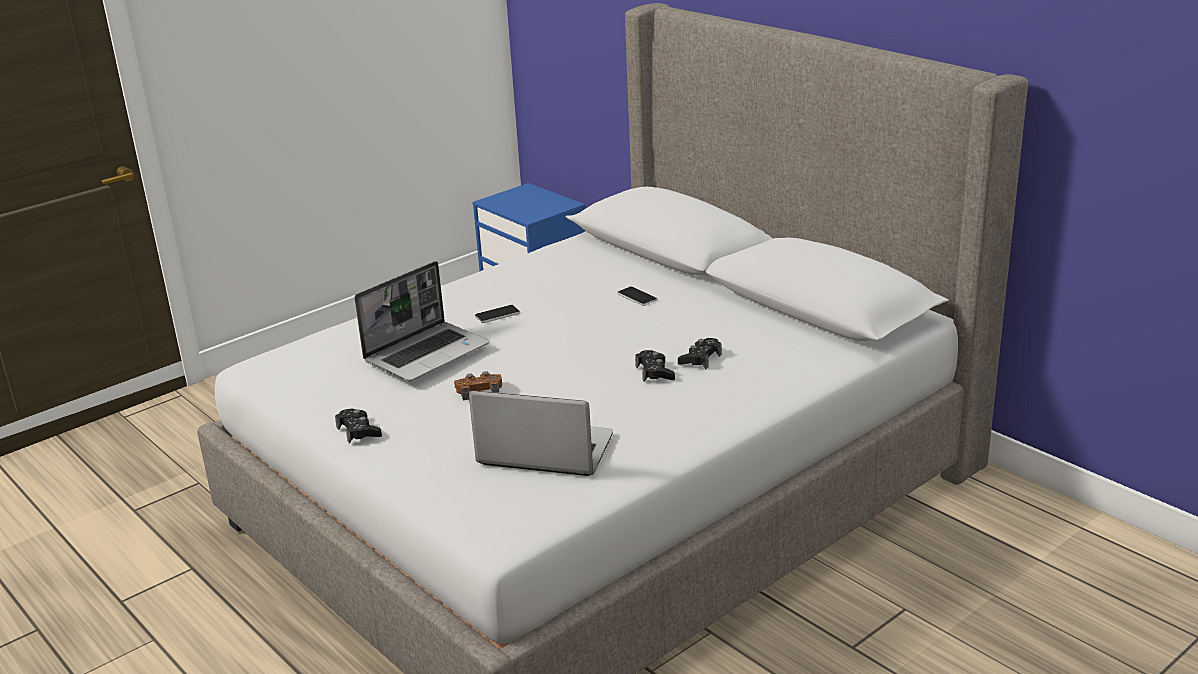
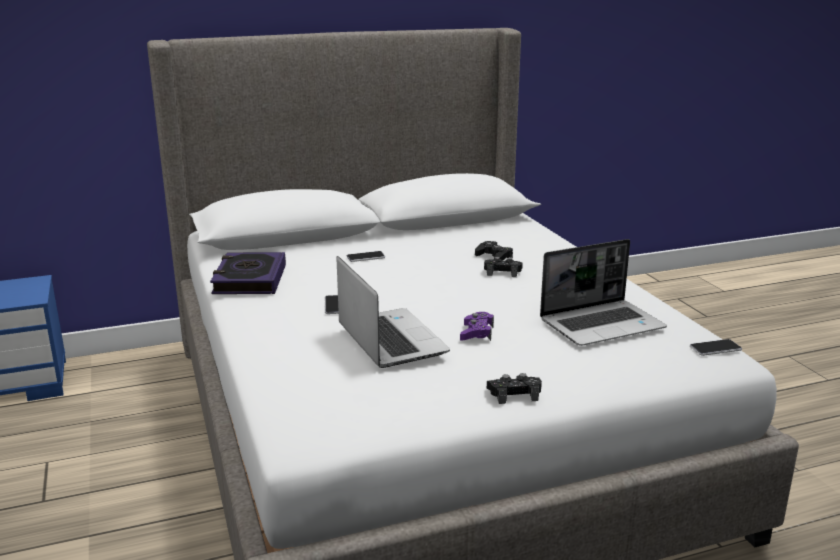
camera: 70 degrees left, 5 degrees down
(479, 390) = (477, 333): brown game controller -> purple game controller
(521, 526) = (715, 348): none -> phone
(533, 266) = (249, 279): none -> book
(543, 451) = (602, 324): laptop -> laptop turned 150 degrees counterclockwise

